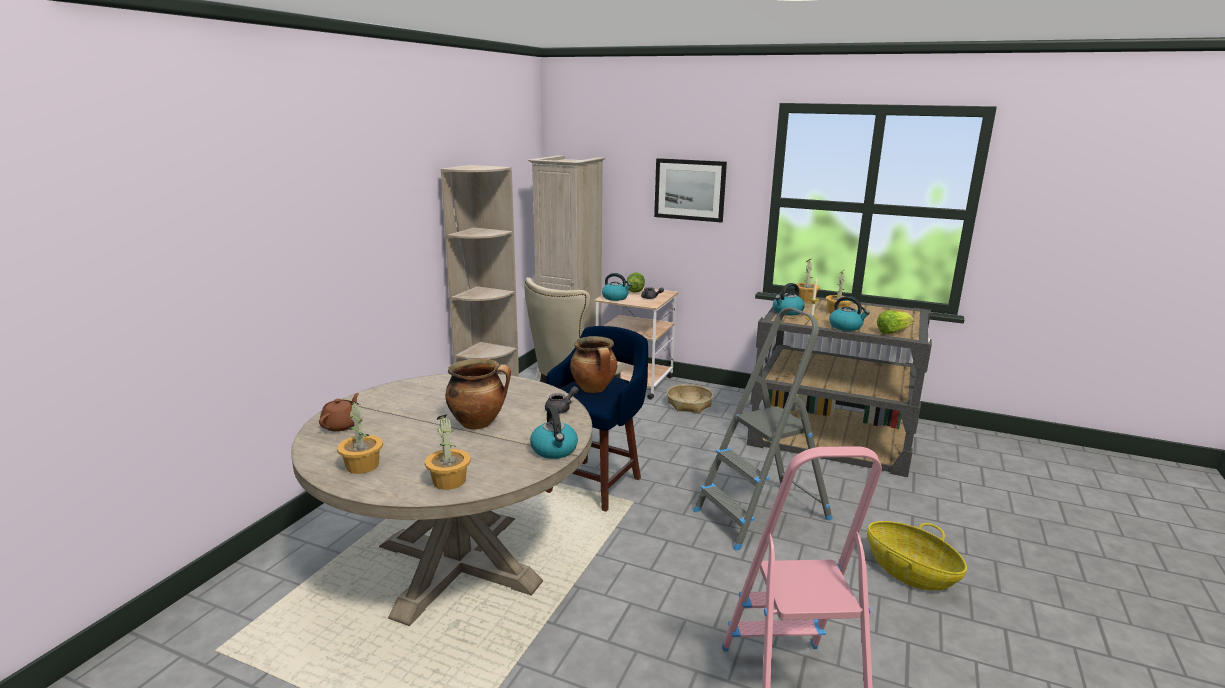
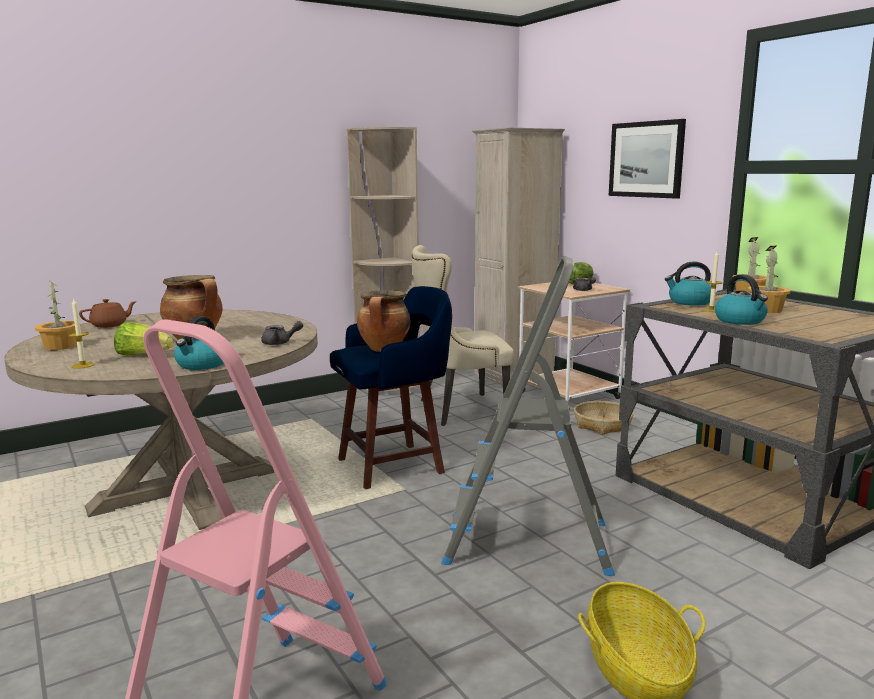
camera: 35 degrees right, 5 degrees down
(449, 481) = (83, 365): potted plant -> candle
(615, 298) = (544, 286): kettle -> none
(892, 332) = (804, 332): lettuce -> lettuce (143, 355)

